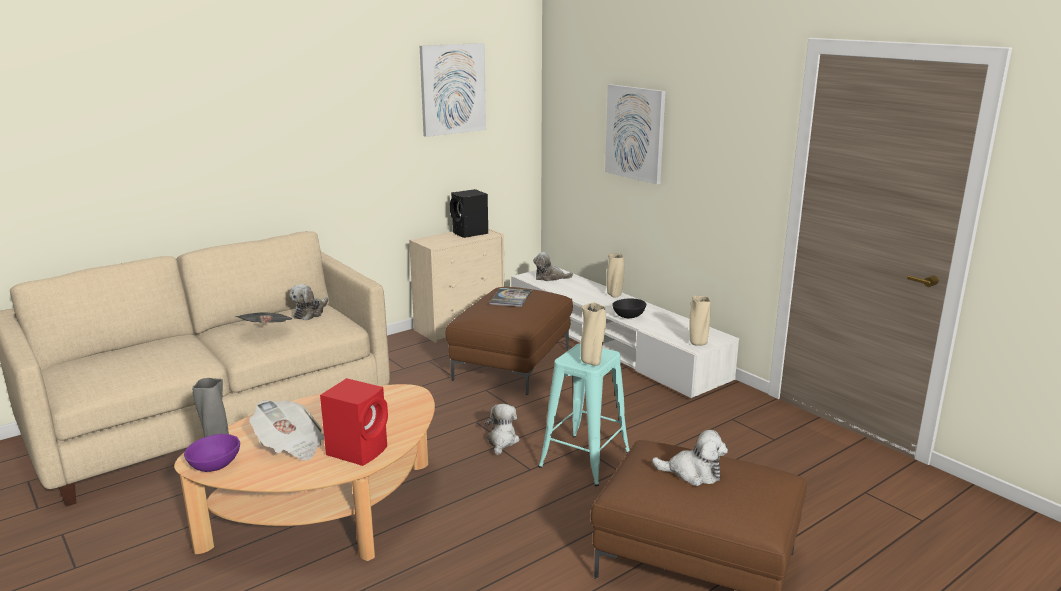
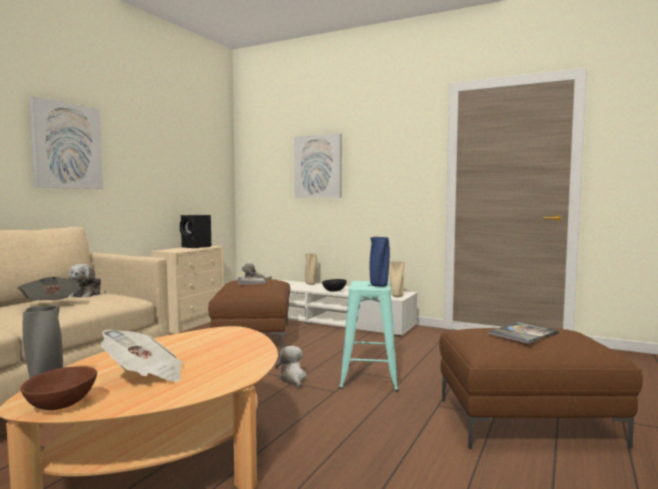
camera: 25 degrees left, 15 degrees down
(215, 465) = (62, 404): purple bowl -> brown bowl
(359, 450) = (226, 367): red speaker -> none
(452, 89) = (180, 137): picture -> picture (67, 146)
(592, 362) = (379, 286): beige vase -> blue vase
(693, 473) = (523, 334): plush toy -> book

